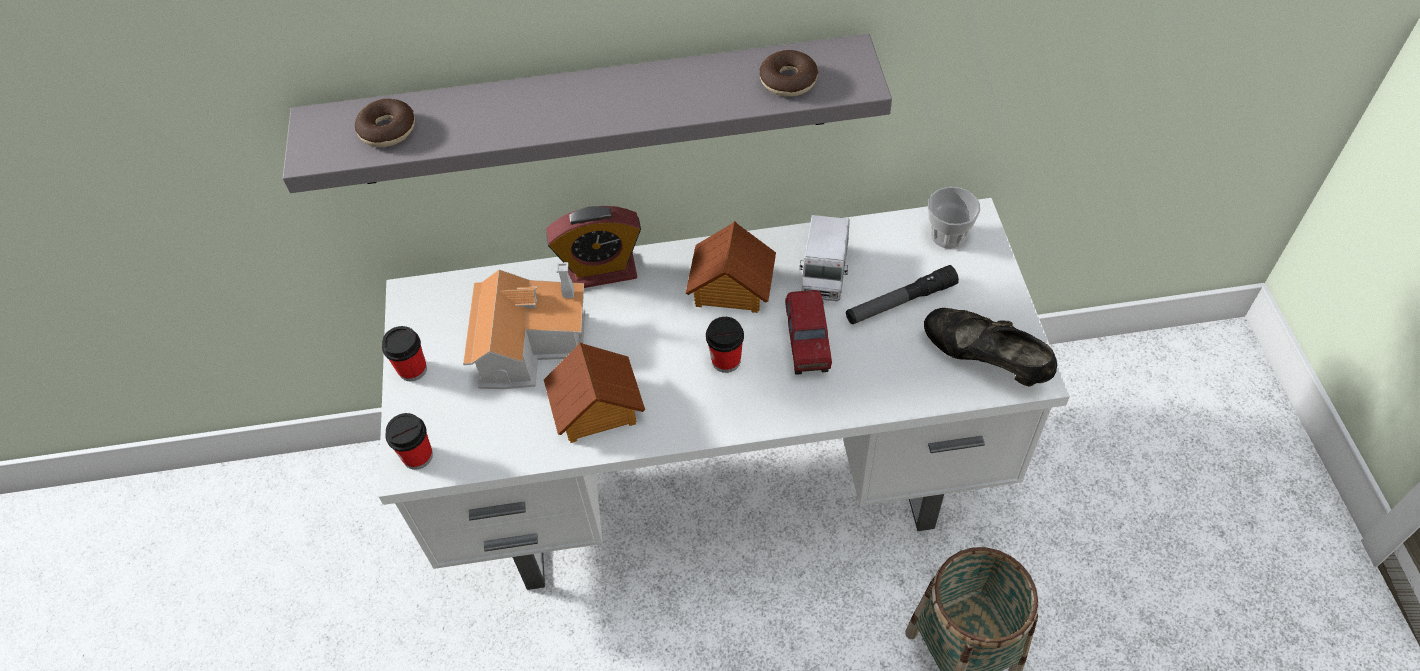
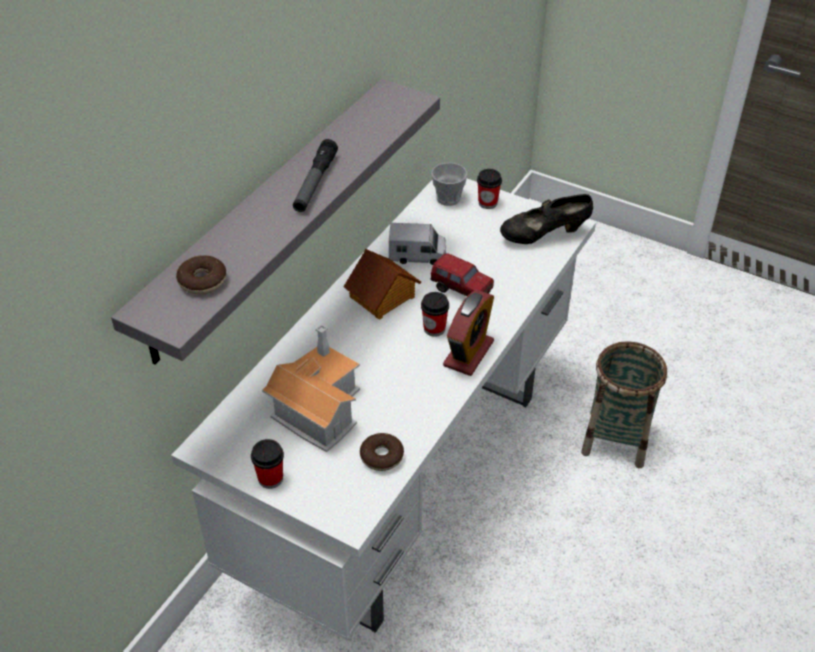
camera: 55 degrees left, 10 degrees down
(418, 456) = (347, 511): cup -> cup (487, 203)
(596, 408) = (406, 403): toy house -> none
(601, 271) = (300, 344): alarm clock -> alarm clock (468, 353)
(788, 81) = (381, 119): donut -> donut (381, 456)
(824, 272) = (417, 255): toy truck -> toy truck turned 45 degrees counterclockwise
(900, 302) = (472, 241): flashlight -> flashlight (315, 183)

